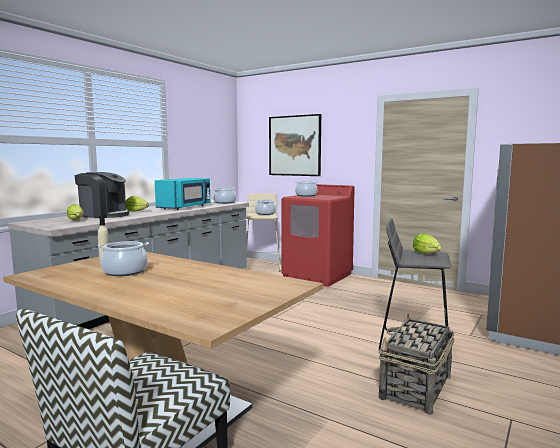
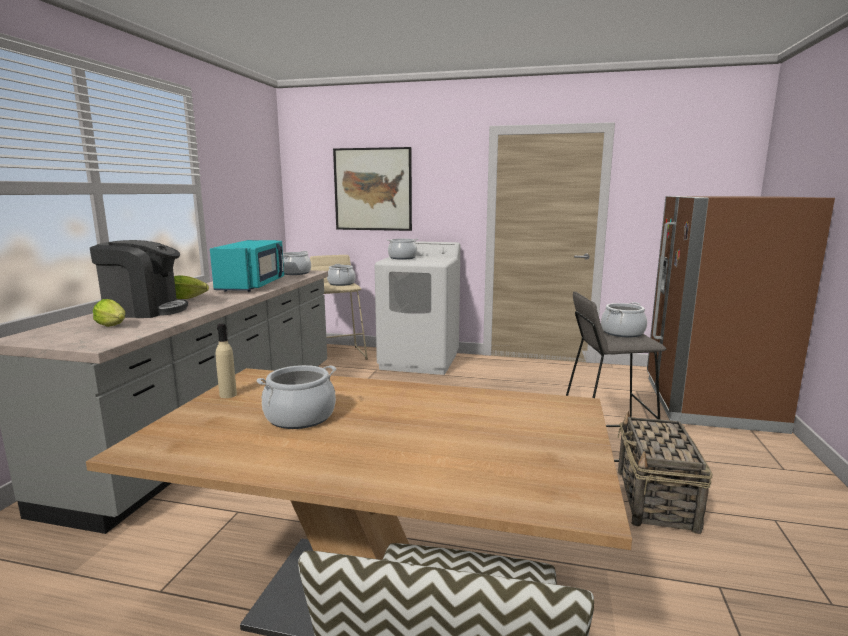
camera: 20 degrees left, 5 degrees up
(317, 276) = (420, 361): red washing machine -> white washing machine
(426, 253) = (622, 333): lettuce -> cooking pot

